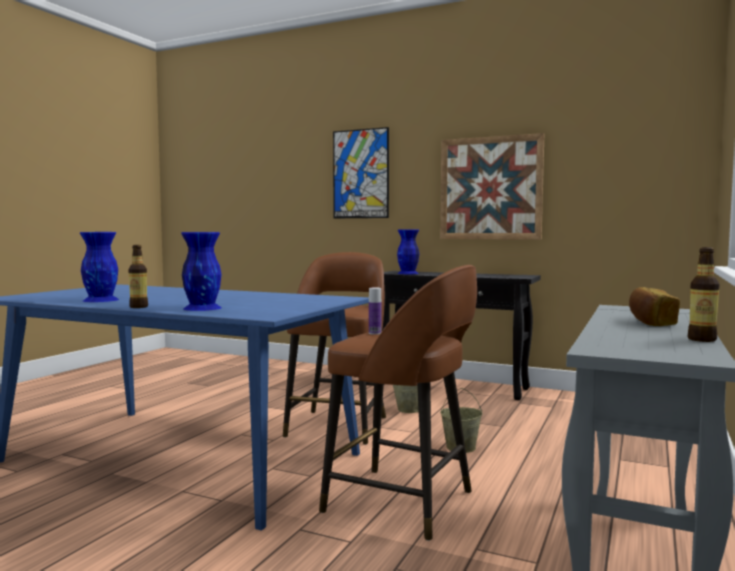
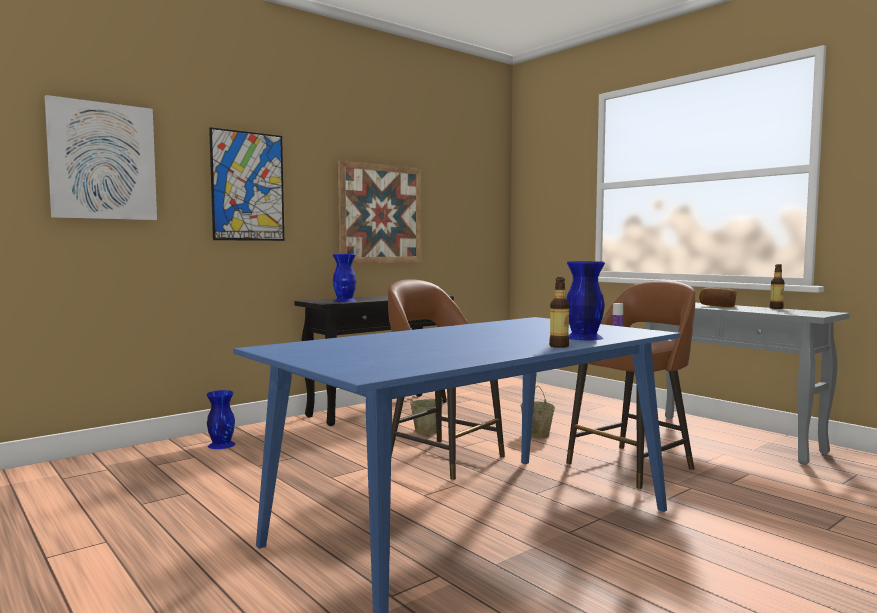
camera: 65 degrees left, 0 degrees up
(101, 300) = (468, 352): blue vase -> blue vase (221, 445)
(270, 167) = (102, 161): none -> picture

